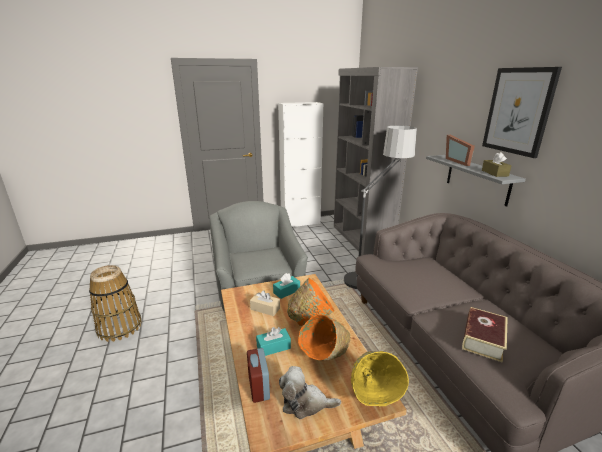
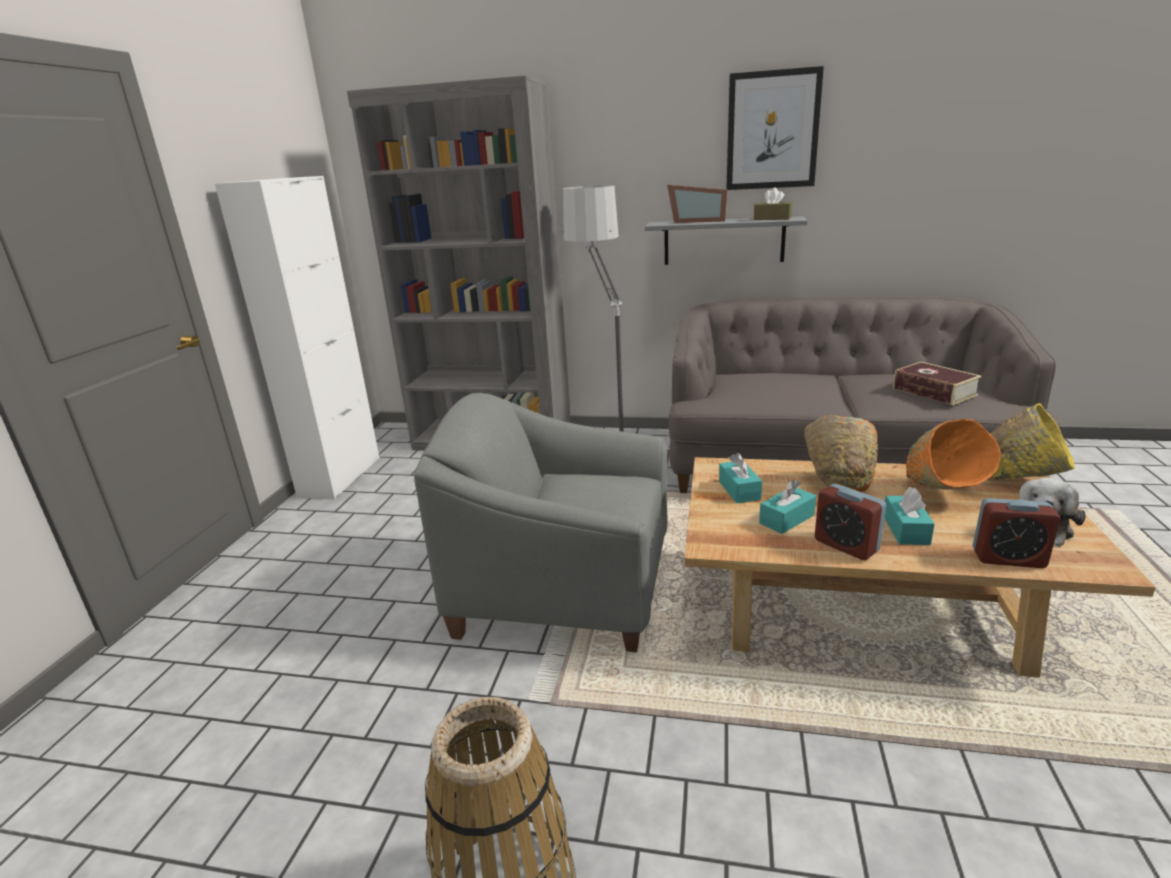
camera: 60 degrees left, 0 degrees up
(248, 329) = (846, 545): none -> alarm clock
(265, 309) = (786, 519): beige tissue box -> turquoise tissue box

